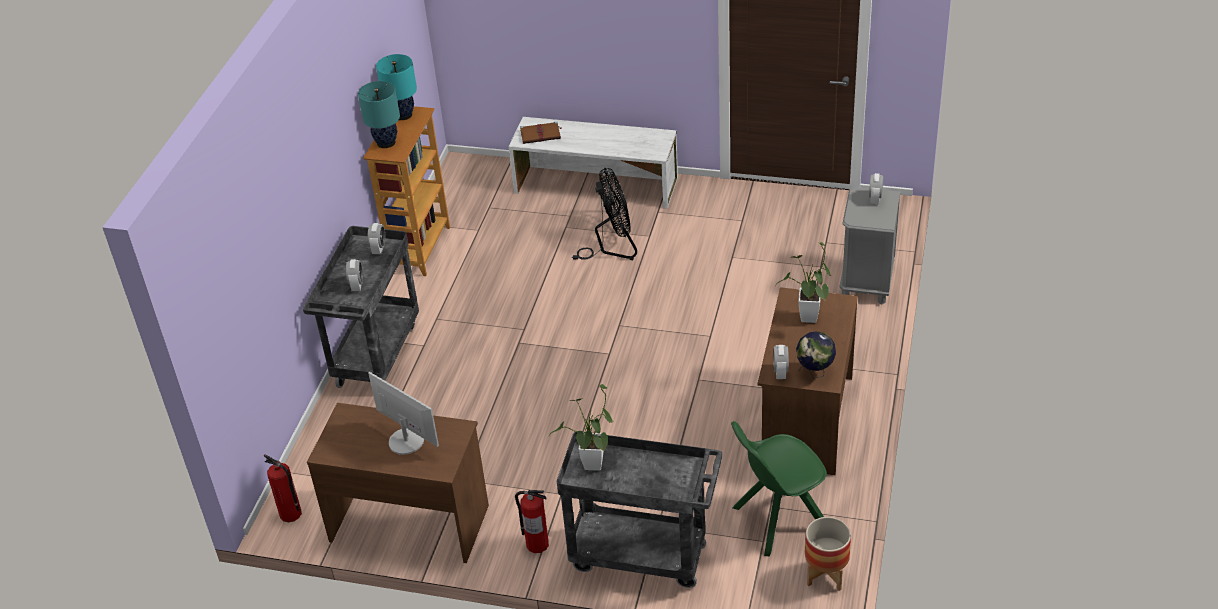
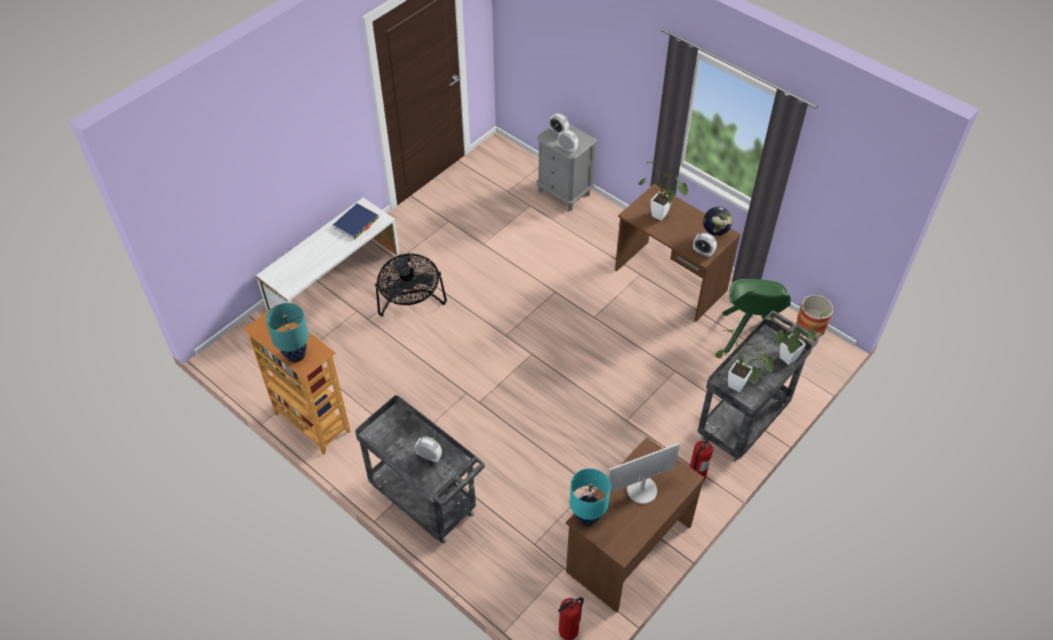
camera: 65 degrees left, 10 degrees up
(379, 249) = (392, 424): alarm clock -> alarm clock (567, 149)
(403, 115) = (265, 329): turquoise table lamp -> turquoise table lamp (587, 517)
(541, 134) = (292, 273): brown book -> none
(610, 241) = (408, 300): black fan -> black fan turned 150 degrees clockwise
(637, 141) = (356, 223): none -> blue book
(661, 493) = (785, 360): none -> potted plant

